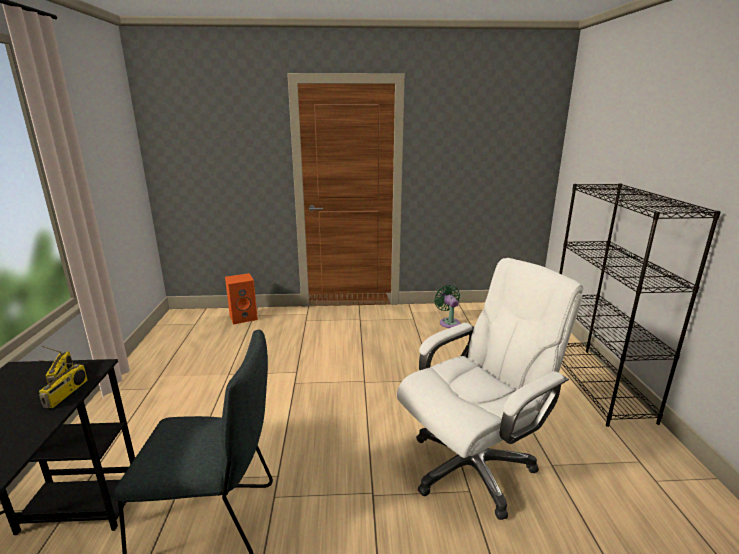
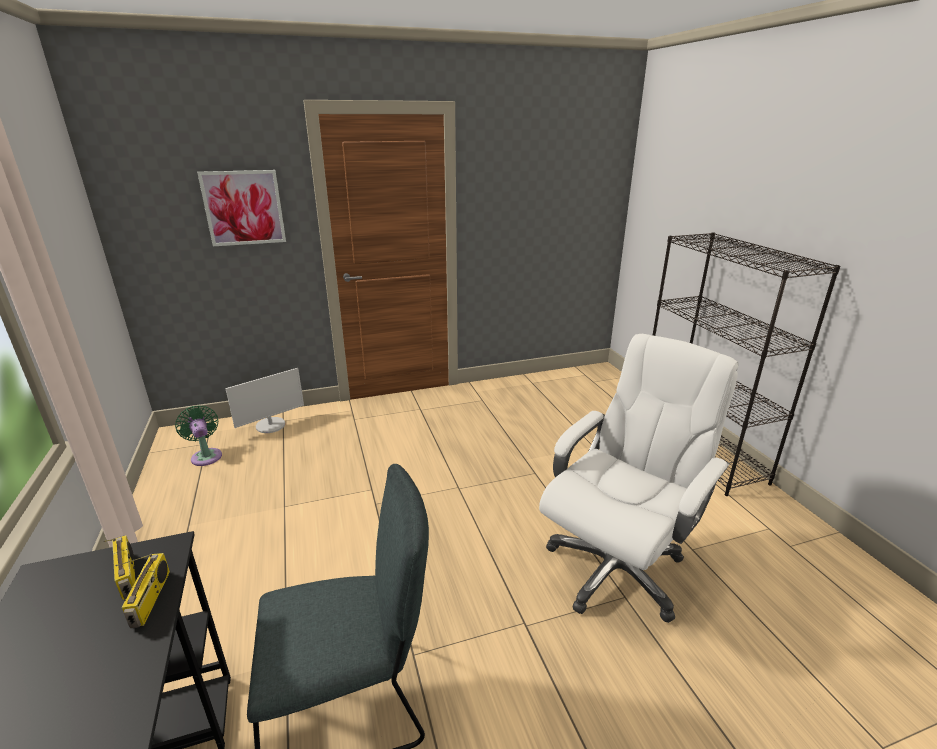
camera: 15 degrees left, 5 degrees up
(239, 151) = (244, 208): none -> picture
(244, 317) = (271, 425): orange speaker -> monitor
(448, 322) = (523, 399): green fan -> green fan (206, 455)

